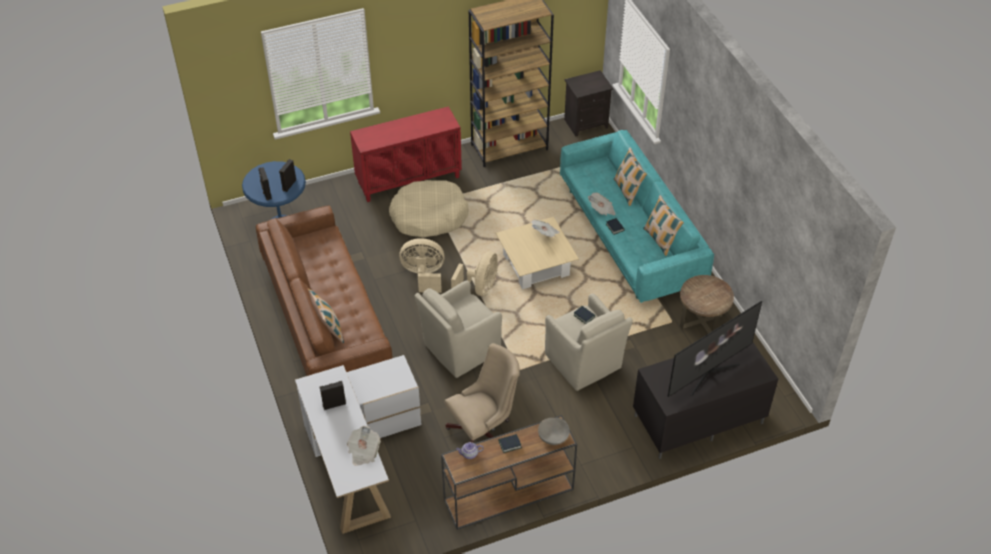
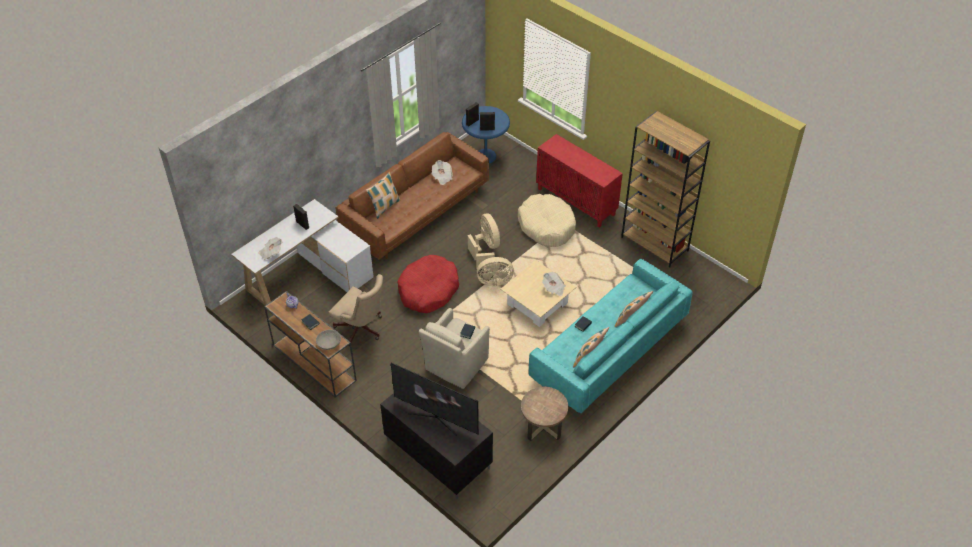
camera: 65 degrees right, 0 degrees up
(459, 349) = (428, 290): beige armchair -> red dog bed
(586, 123) = (721, 280): black nightstand -> none
(601, 210) = (597, 311): newspaper -> newspaper (442, 177)

